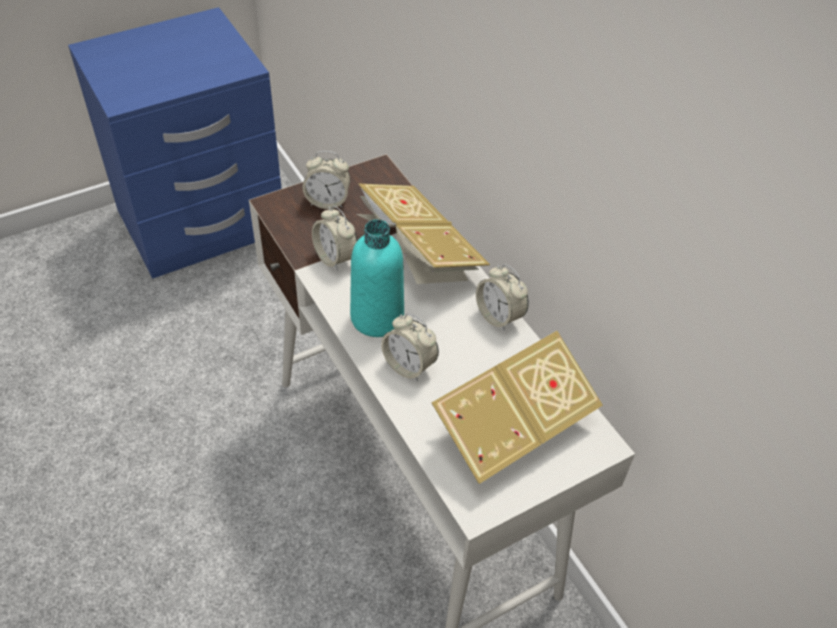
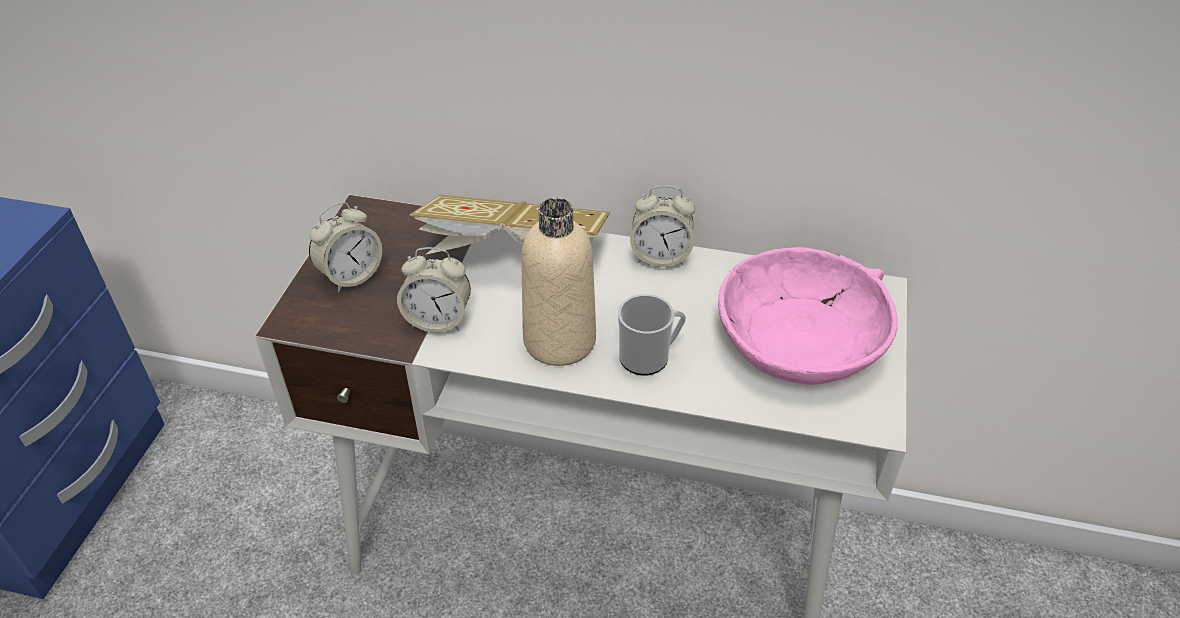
camera: 45 degrees left, 5 degrees down
(377, 317) = (559, 341): turquoise bottle -> beige bottle
(409, 365) = (649, 357): alarm clock -> mug
(510, 427) = (801, 336): book -> pink bowl

